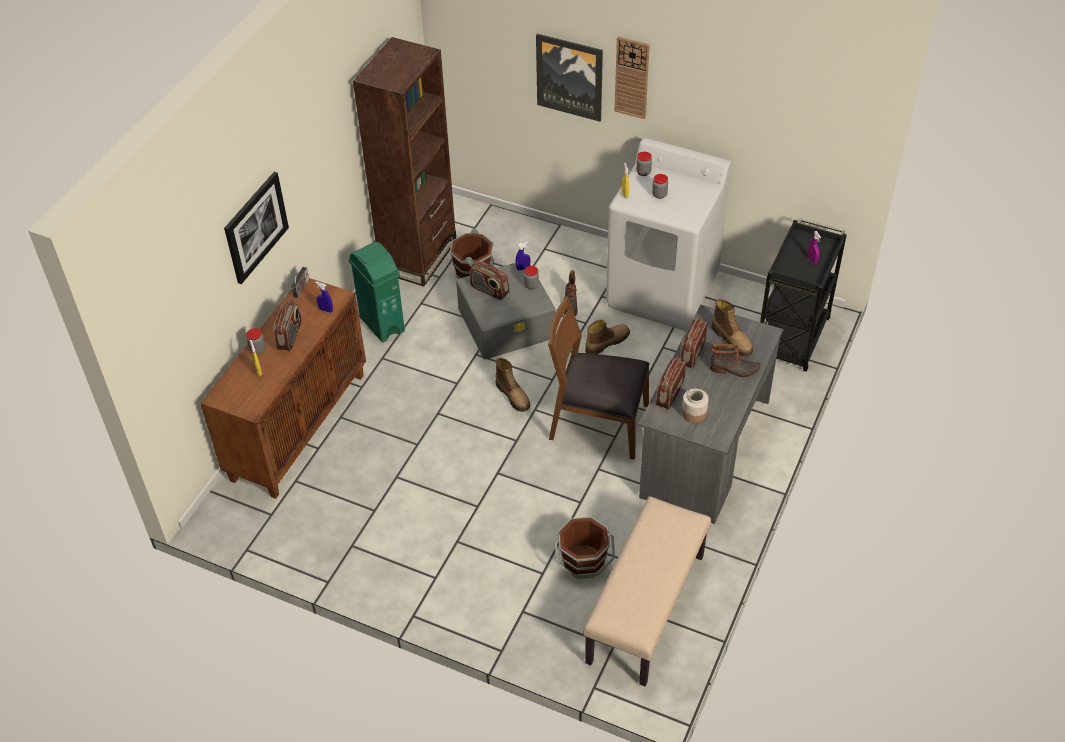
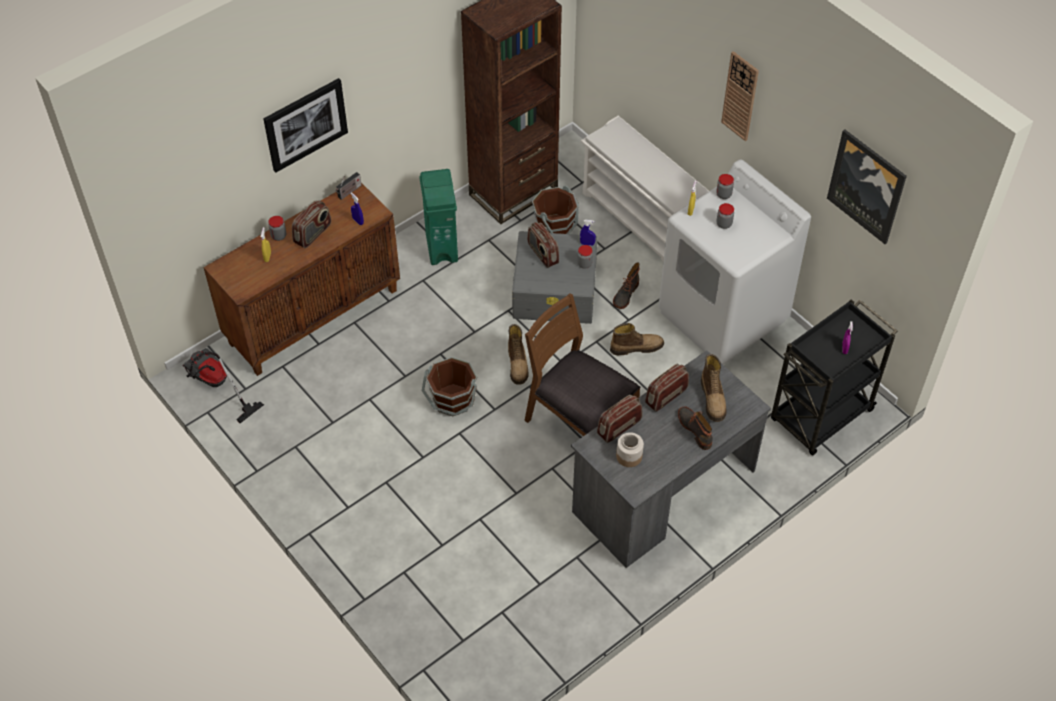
camera: 25 degrees right, 5 degrees up
(239, 523) = (215, 386): none -> vacuum cleaner
(545, 239) = (642, 220): none -> white shoe rack
(570, 76) = (689, 72): picture -> picture (867, 186)
(583, 562) = (484, 551): brown bucket -> brown bucket (452, 400)
(646, 609) = (513, 620): beige bench -> none
(734, 369) = (695, 429): boot -> boot turned 150 degrees counterclockwise

